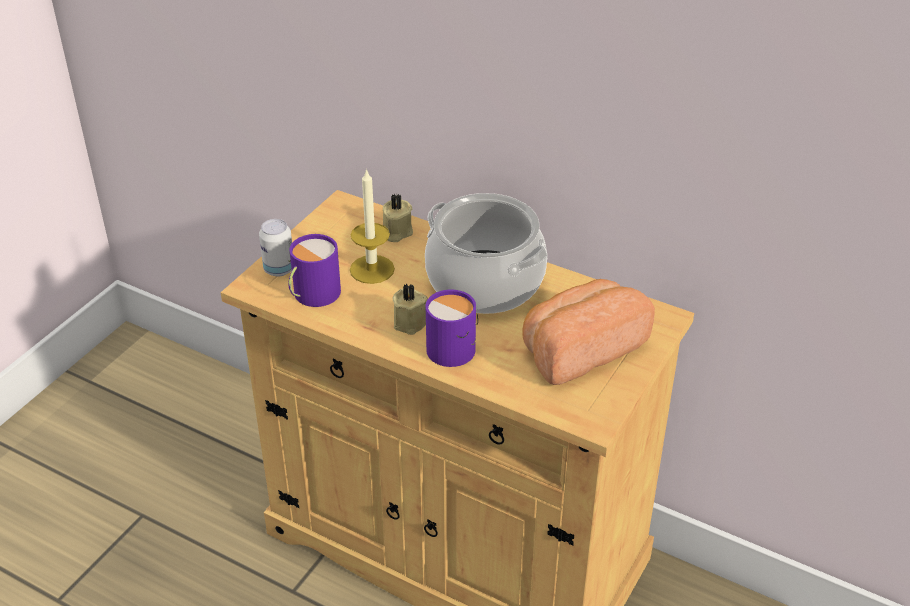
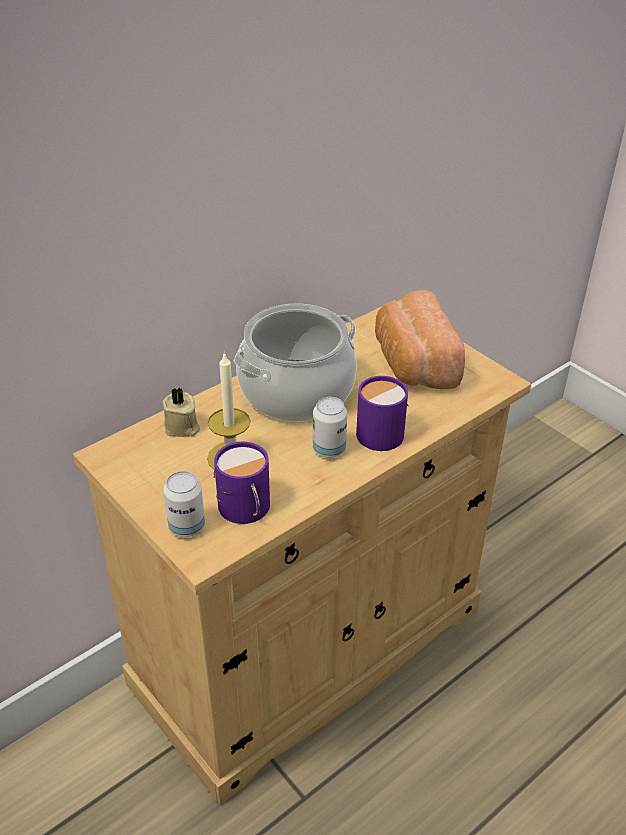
camera: 70 degrees left, 0 degrees up
(412, 322) = (329, 449): beige candle -> can

